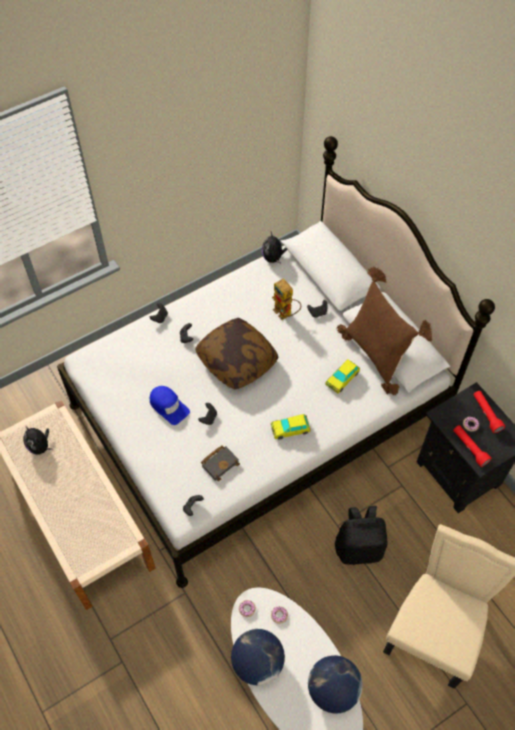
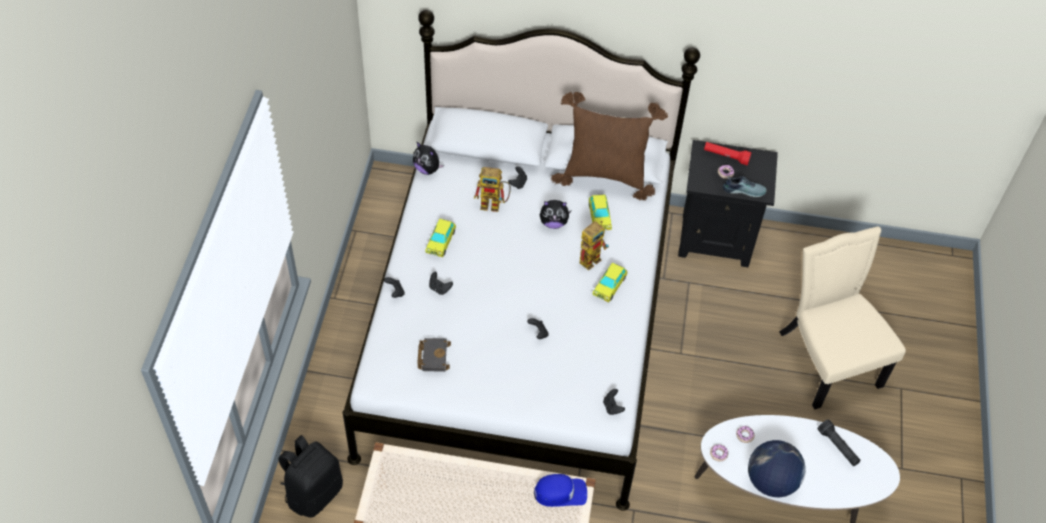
camera: 50 degrees left, 5 degrees down
(40, 446) = (409, 494): plush toy -> plush toy (553, 222)
(168, 406) = (495, 352): blue cap -> blue cap (560, 492)
(220, 463) = (590, 357): black book -> black book (433, 356)
(223, 309) = (440, 242): none -> toy car
(237, 360) = (503, 271): pillow -> none
(303, 400) = (592, 257): none -> toy robot
(332, 689) = (838, 447): globe -> black flashlight
(359, 547) = (713, 354): black backpack -> black backpack (313, 492)
(469, 448) = (744, 189): red flashlight -> shoe

